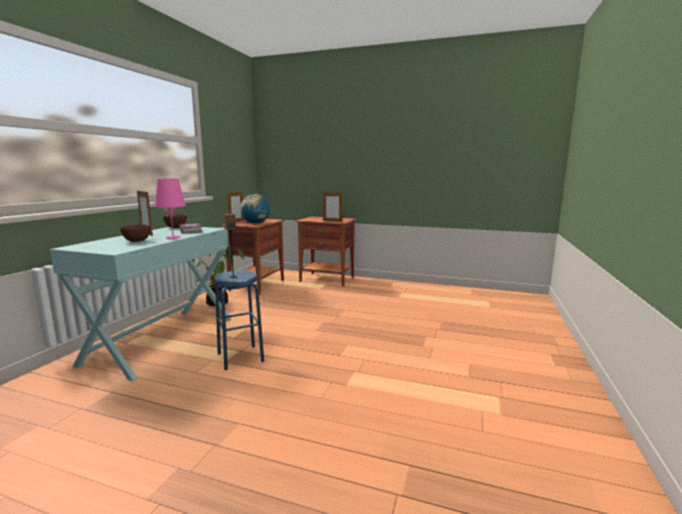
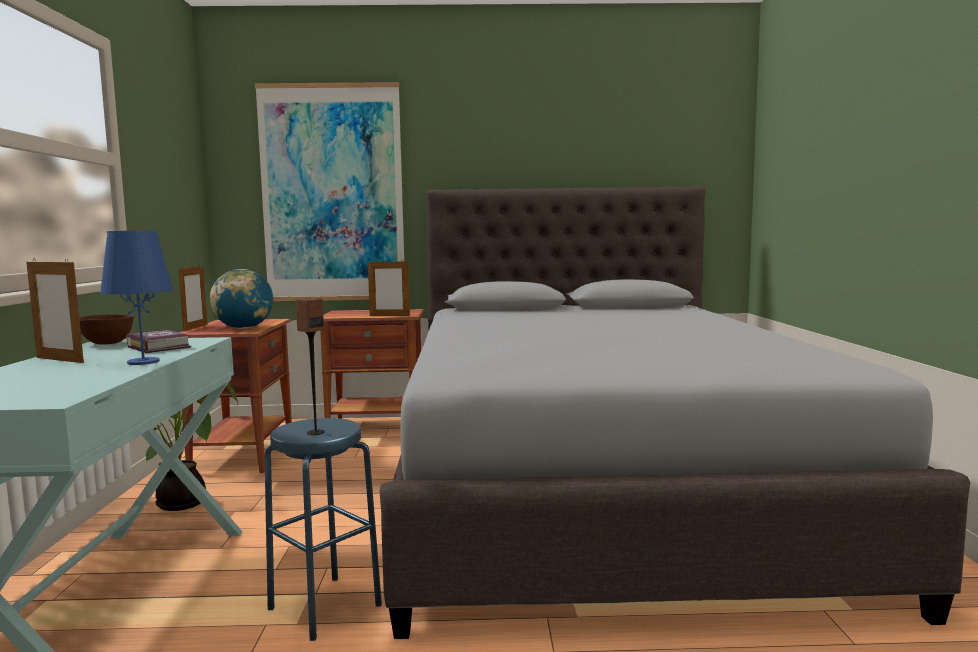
camera: 20 degrees left, 5 degrees down
(137, 241) = (66, 375): brown bowl -> none
(173, 237) = (144, 362): pink table lamp -> blue table lamp
(313, 154) = (332, 194): none -> picture
(417, 323) = (598, 483): none -> grey bed

